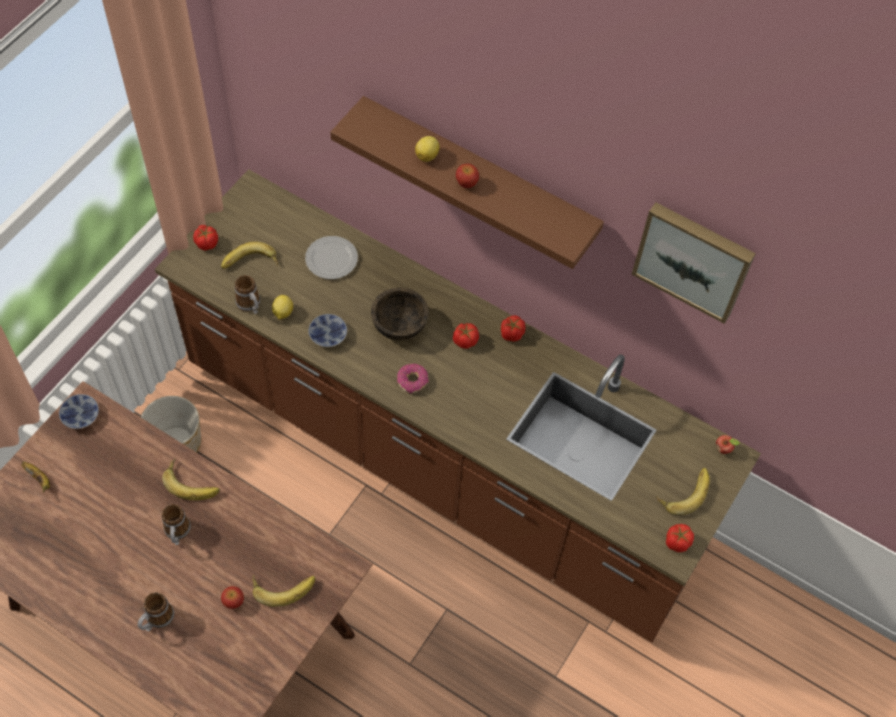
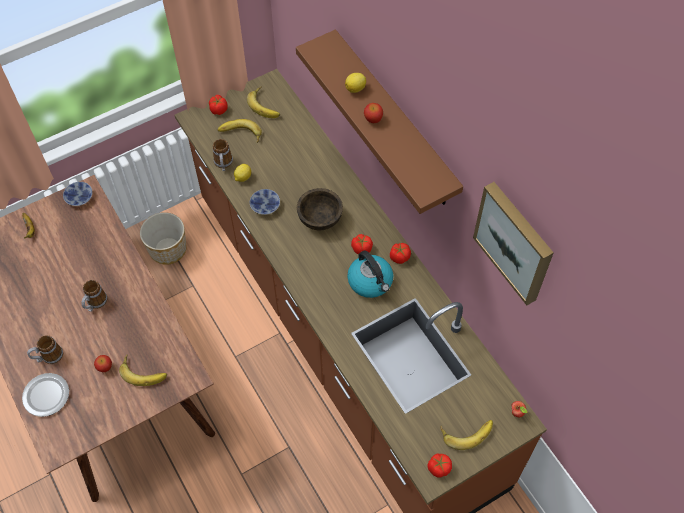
camera: 30 degrees right, 0 degrees up
(192, 482) = (125, 272): banana -> banana (265, 105)
(331, 258) = (298, 152): plate -> plate (46, 395)
(412, 381) = (306, 262): donut -> none
(496, 373) = (371, 282): none -> kettle

